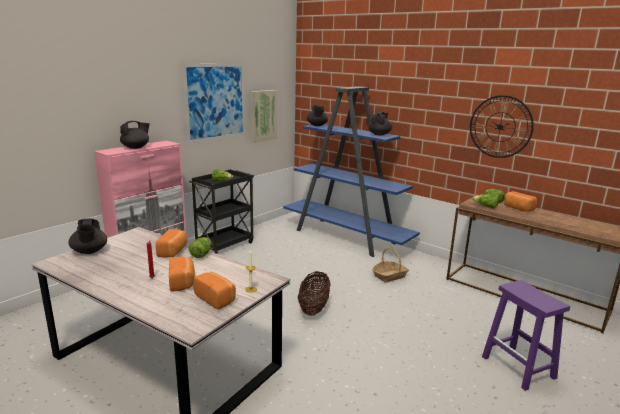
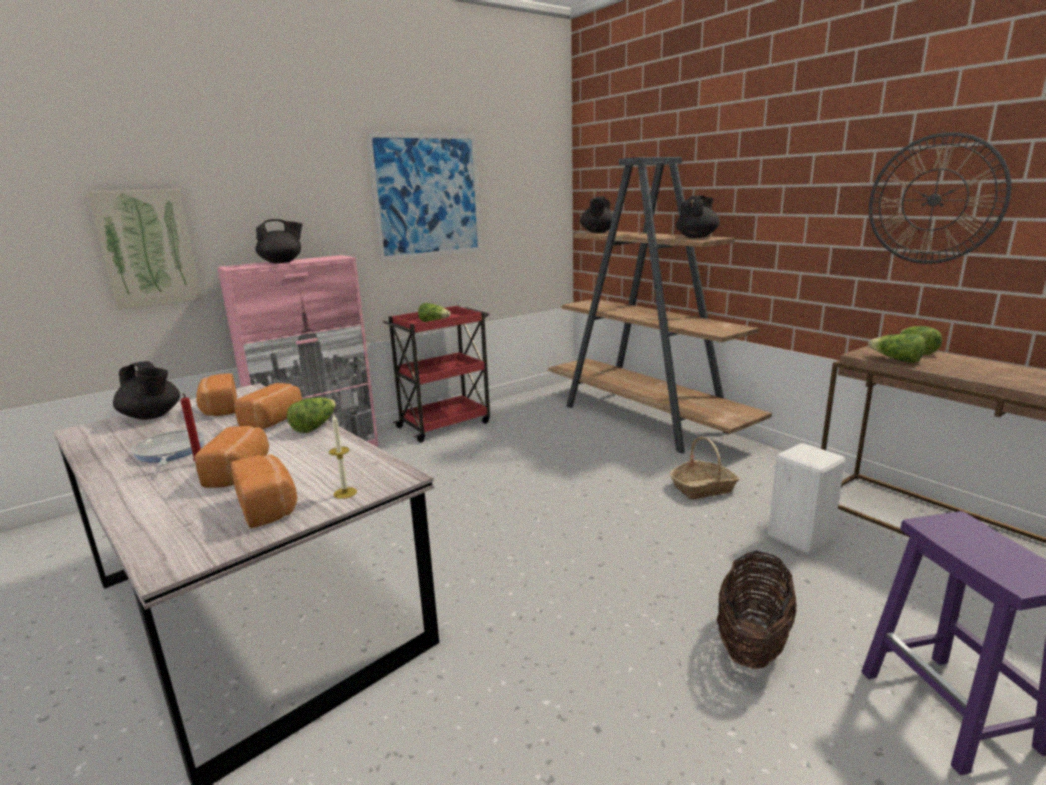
camera: 15 degrees right, 0 degrees up
(89, 251) = (152, 416): black teapot -> black teapot turned 45 degrees counterclockwise
(127, 273) = (169, 452): none -> frying pan
(225, 245) = (445, 424): black cart -> red cart
(263, 115) = (514, 221): picture -> picture (147, 248)
(313, 308) = (543, 537): basket -> basket (752, 642)
(346, 237) = (645, 420): blue bookcase -> brown bookcase
(444, 299) = (801, 539): none -> white stool
(517, 208) = (970, 364): bread -> bread (219, 409)

